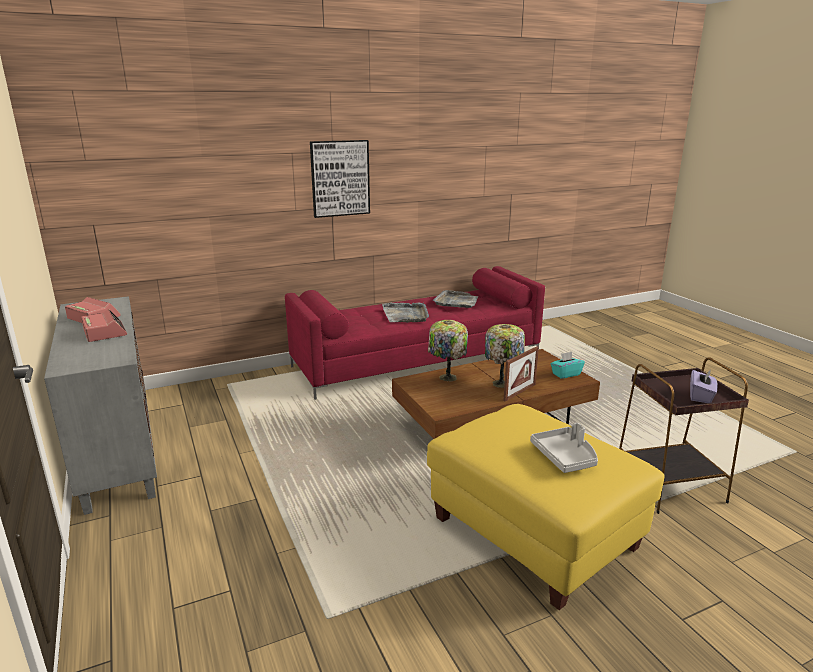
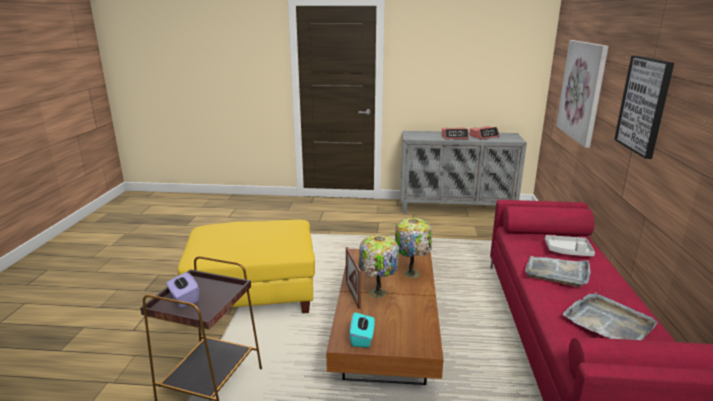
camera: 120 degrees right, 0 degrees up
(194, 197) = (581, 91): none -> picture
(565, 457) = (231, 236): grey tray -> grey tray (568, 251)

